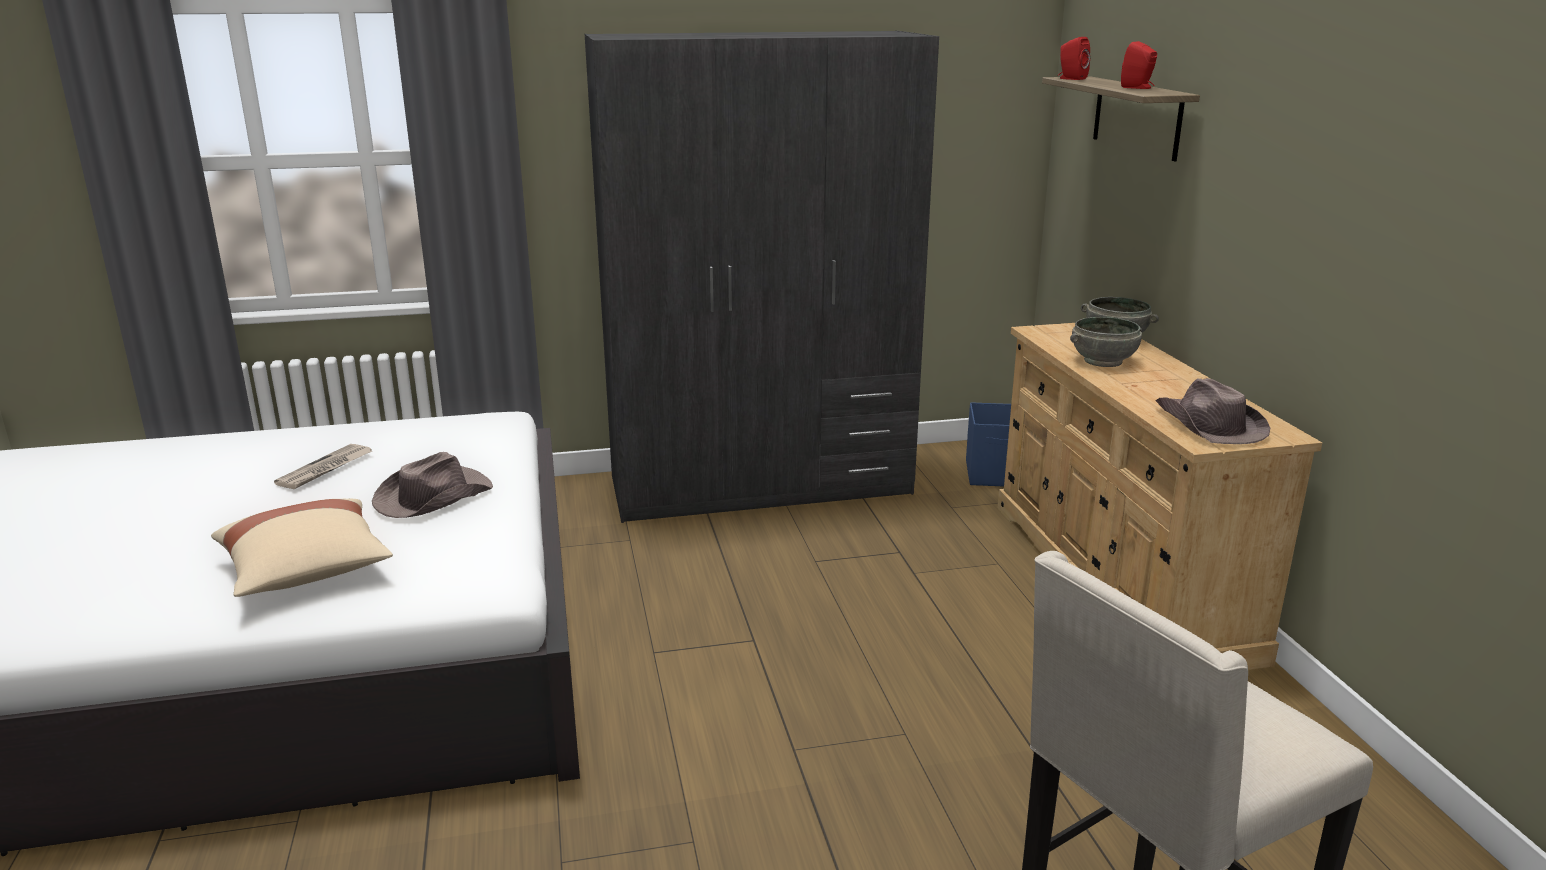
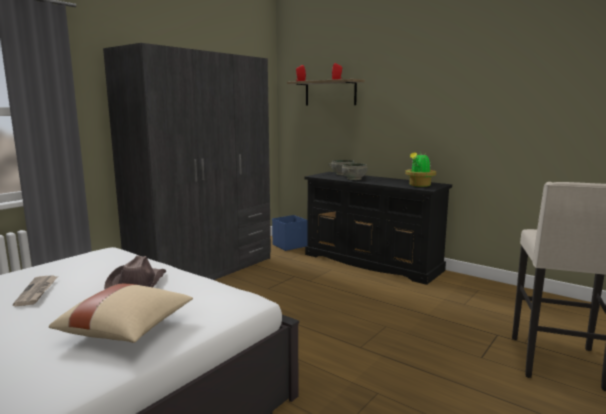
camera: 40 degrees left, 10 degrees down
(1119, 577) = (372, 262): beige dresser -> black dresser
(1208, 425) = (419, 185): brown hat -> potted plant

